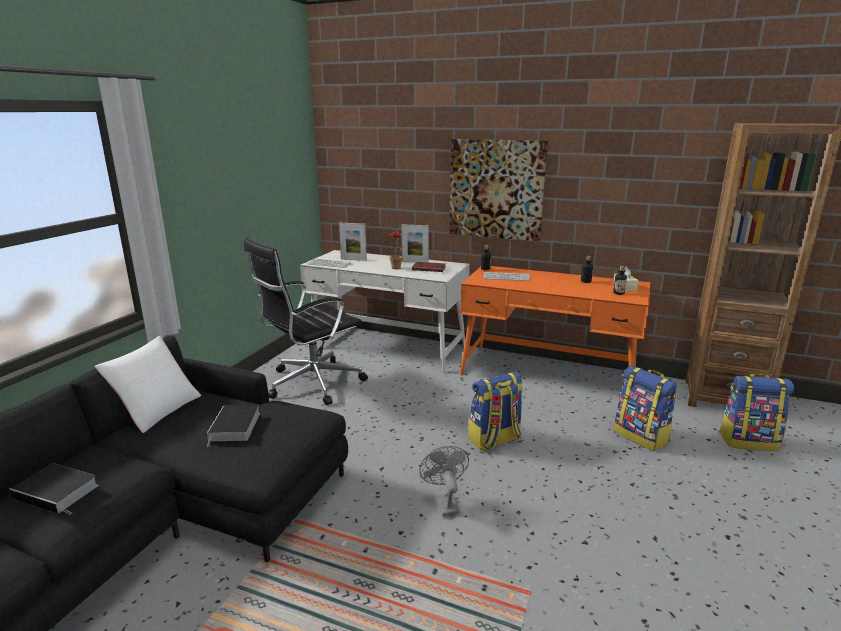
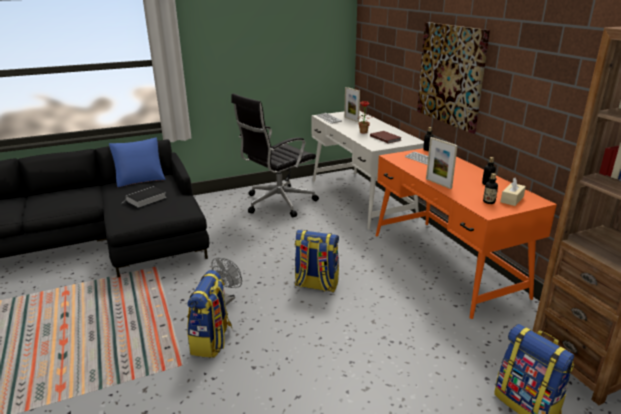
camera: 45 degrees right, 5 degrees up
(58, 492) = (55, 197): book -> none
(157, 409) = (140, 179): white pillow -> blue pillow
(311, 383) = (277, 203): black office chair -> black office chair turned 45 degrees counterclockwise
(415, 262) = (388, 131): picture frame -> picture frame (438, 183)
(641, 436) = (428, 341): backpack -> backpack (212, 341)

